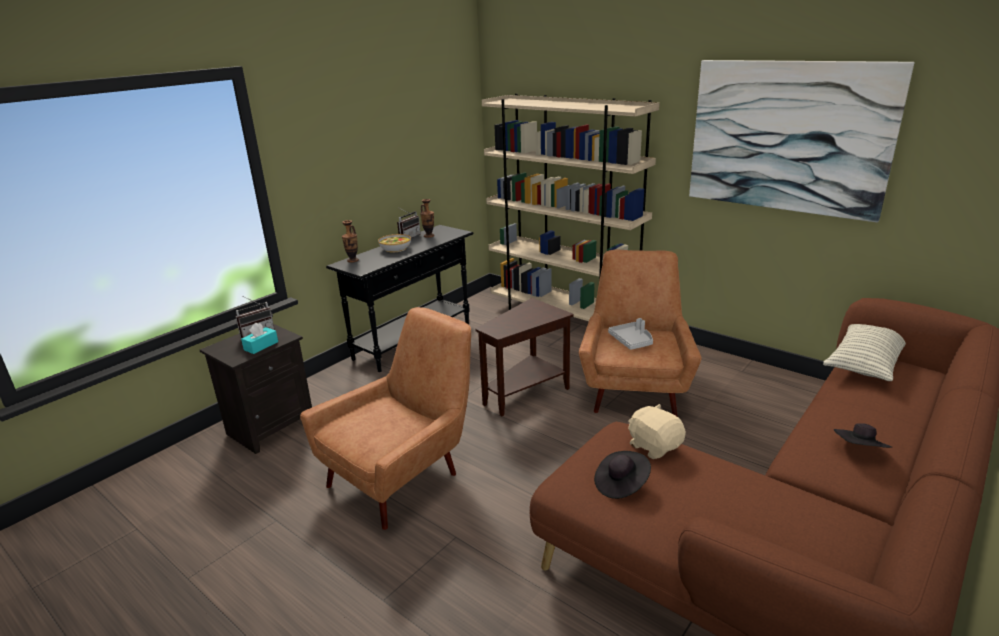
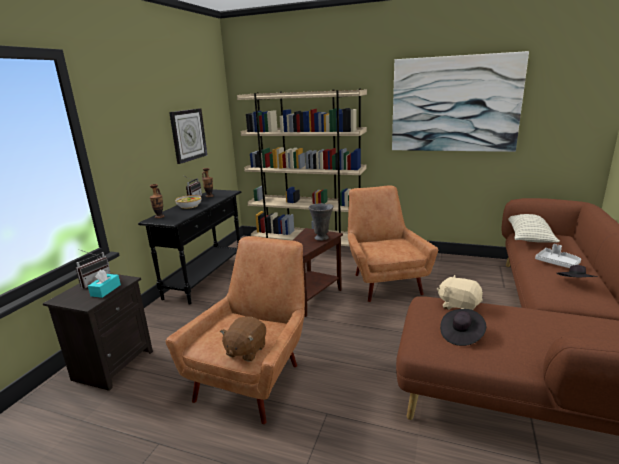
camera: 20 degrees left, 5 degrees down
(373, 444) = (245, 350): none -> brown plush toy
(409, 153) = (188, 135): none -> wall clock
(540, 317) = (322, 238): none -> grey vase
(632, 341) = (384, 247): grey tray -> grey tray (557, 263)

